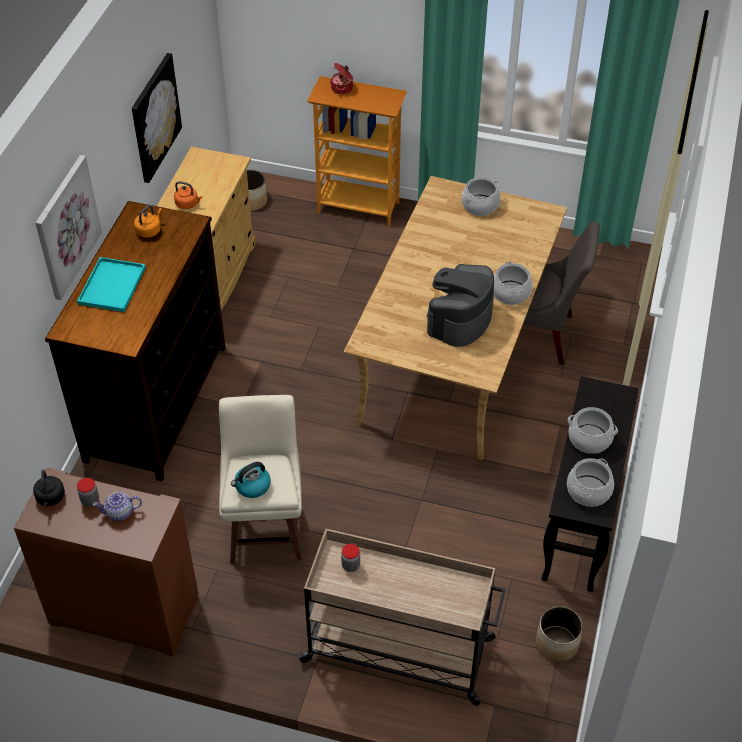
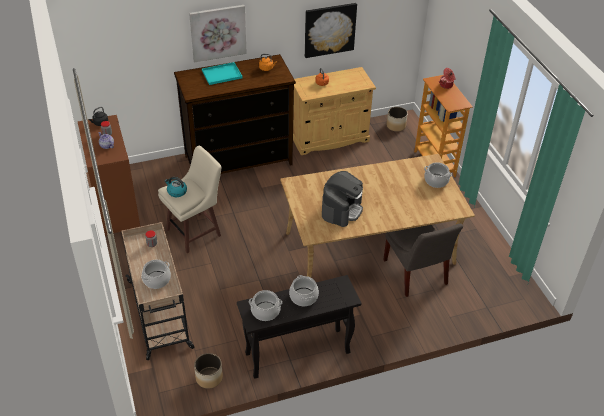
camera: 55 degrees right, 5 degrees down
(459, 319) = (341, 209): coffee machine -> coffee machine turned 120 degrees clockwise
(511, 293) = (381, 220): cooking pot -> cooking pot (157, 280)

